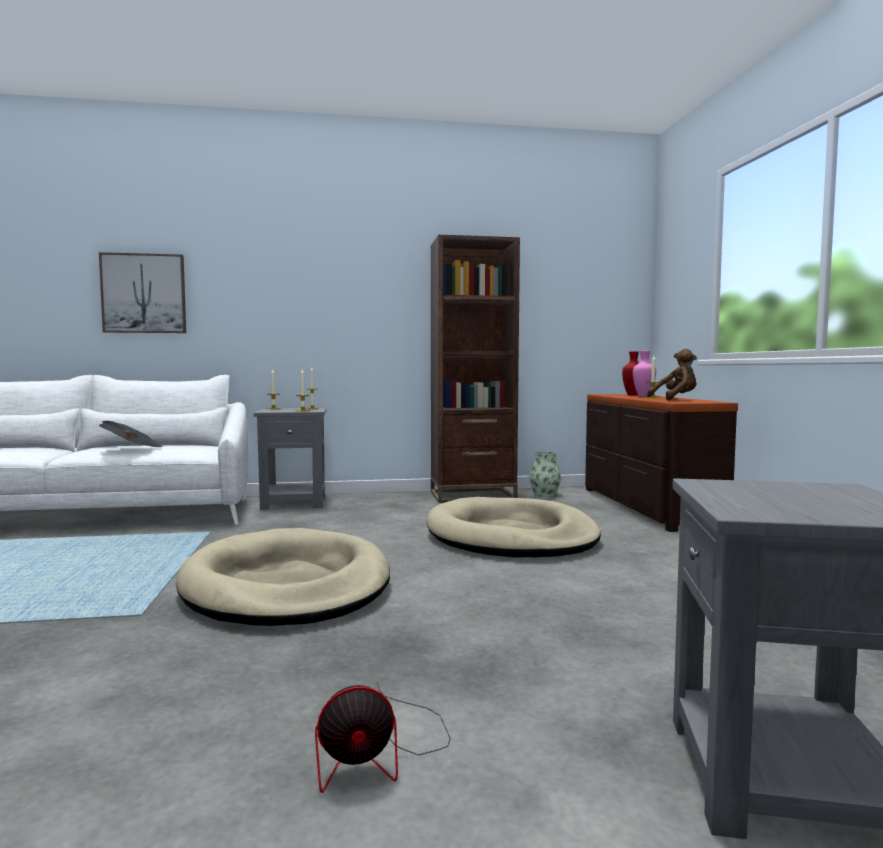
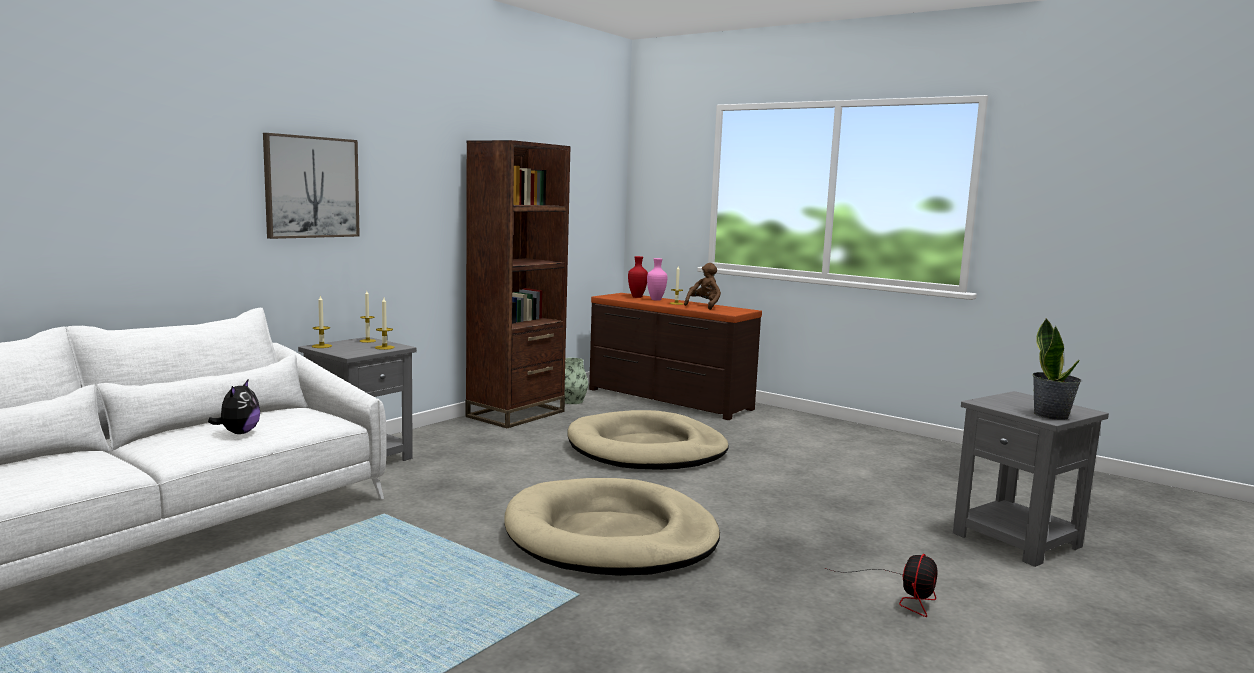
camera: 45 degrees left, 5 degrees up
(132, 450) = (238, 433): newspaper -> plush toy
(144, 293) = (131, 195): picture -> picture (311, 187)
(777, 510) = (1051, 415): none -> potted plant

